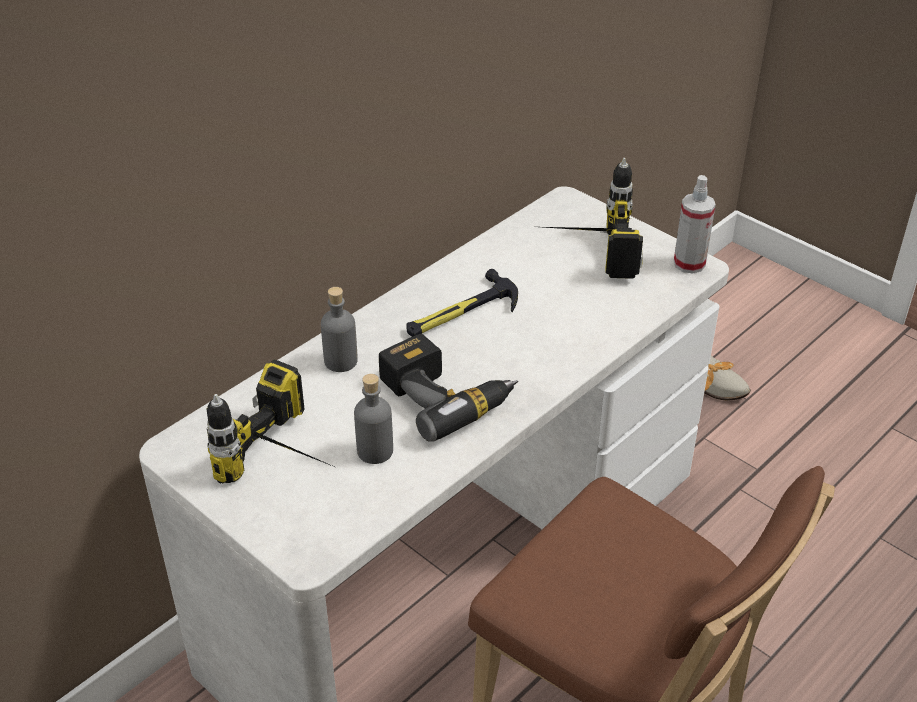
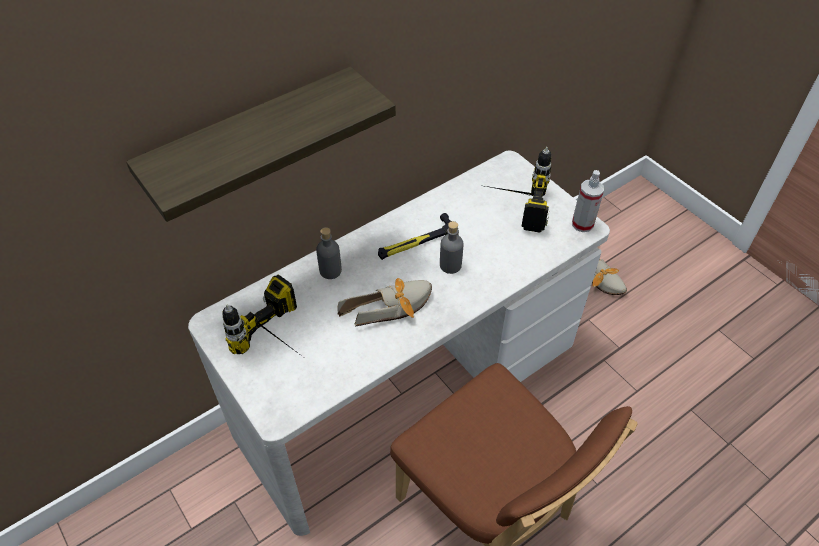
camera: 10 degrees right, 10 degrees up
(229, 159) = (252, 144): none -> shelf
(375, 451) = (337, 343): grey bottle -> grey bottle (450, 265)
(446, 395) = (393, 307): power drill -> shoe

